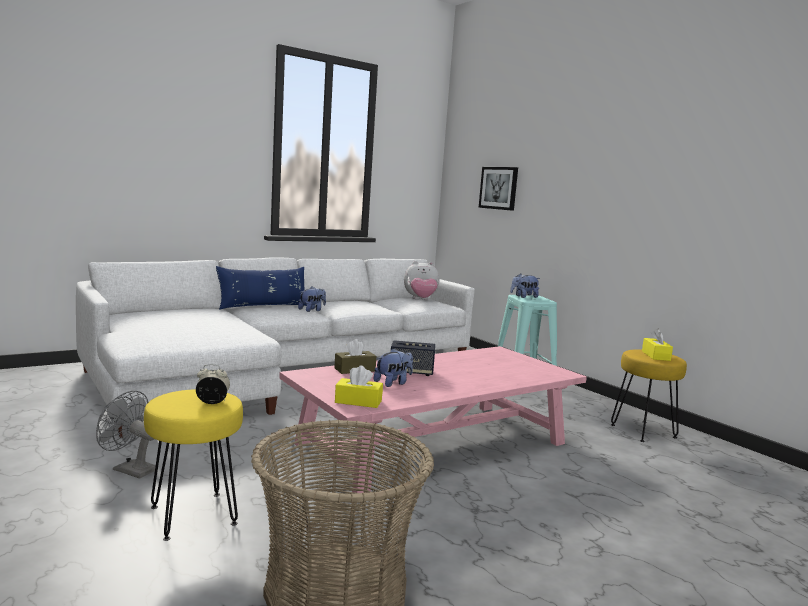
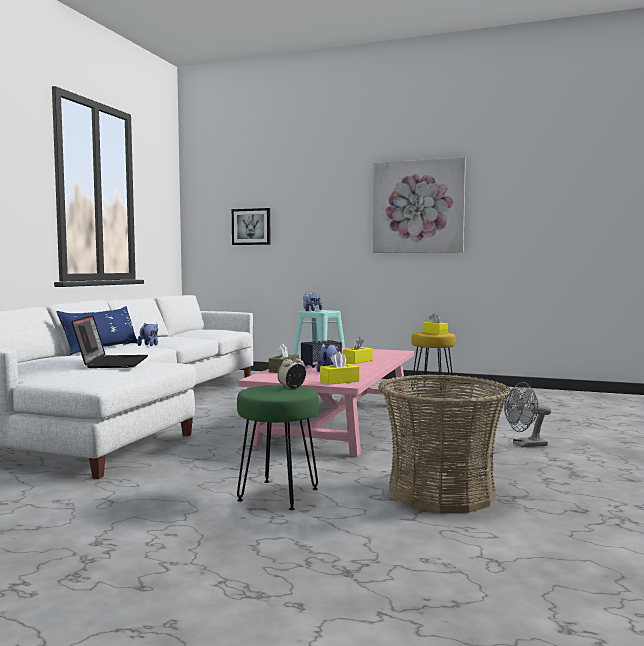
camera: 35 degrees left, 5 degrees down
(129, 469) = (161, 491): grey fan -> grey fan (525, 445)
(192, 516) = (279, 495): yellow stool -> green stool
(204, 326) = (112, 362): none -> laptop
(420, 300) = (209, 329): plush toy -> none
(467, 376) = (357, 361): none -> yellow tissue box
(682, 175) = (418, 207): none -> picture

